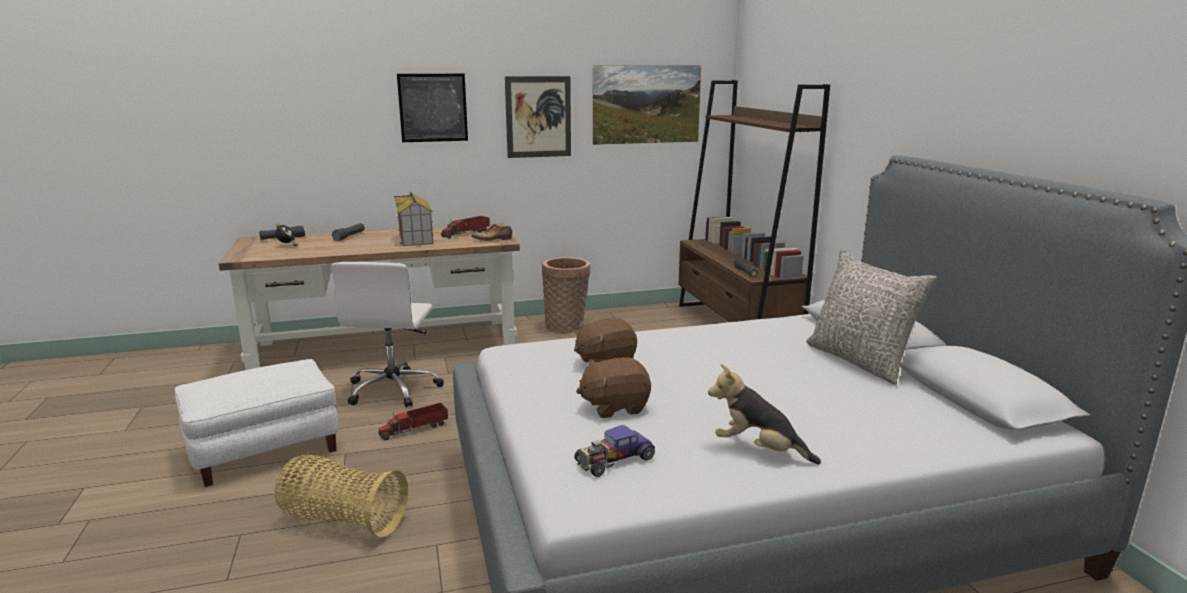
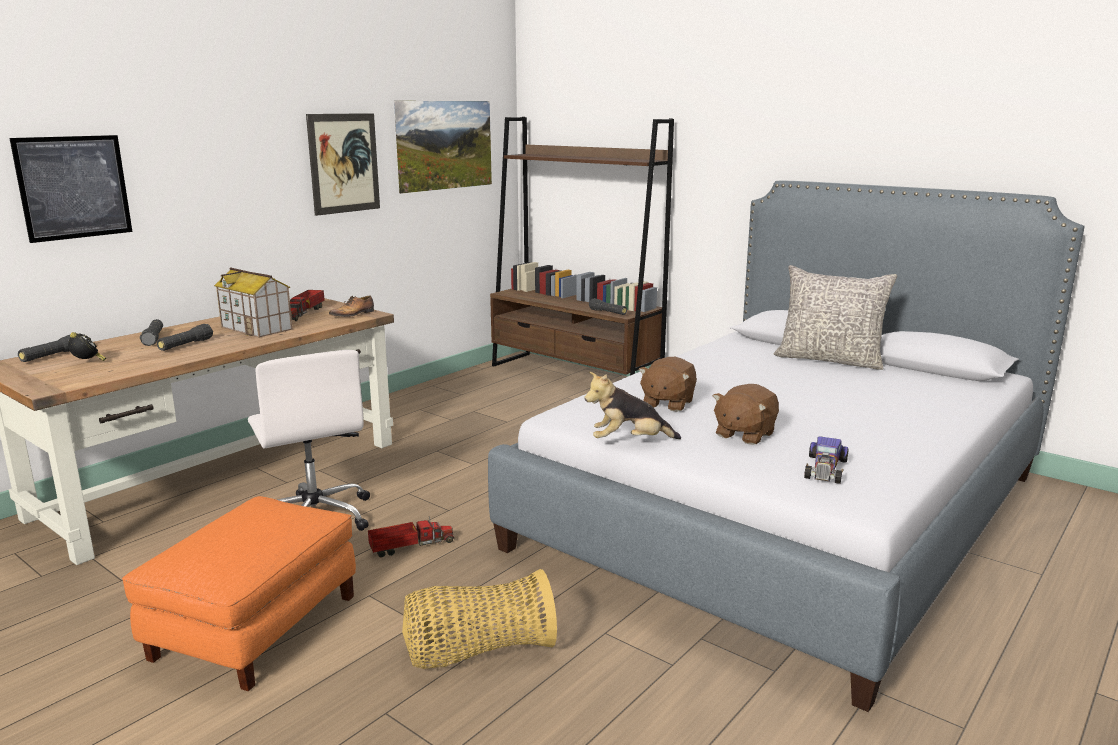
camera: 35 degrees left, 0 degrees up
(264, 448) = (255, 626): white ottoman -> orange ottoman
(355, 244) = (186, 345): none -> black flashlight
(415, 429) = (409, 546): toy truck -> toy truck turned 135 degrees counterclockwise
(433, 107) = (227, 156): picture -> picture (74, 187)
(566, 326) = (409, 408): basket -> none
(758, 450) = (892, 434): plush toy -> plush toy (629, 442)

